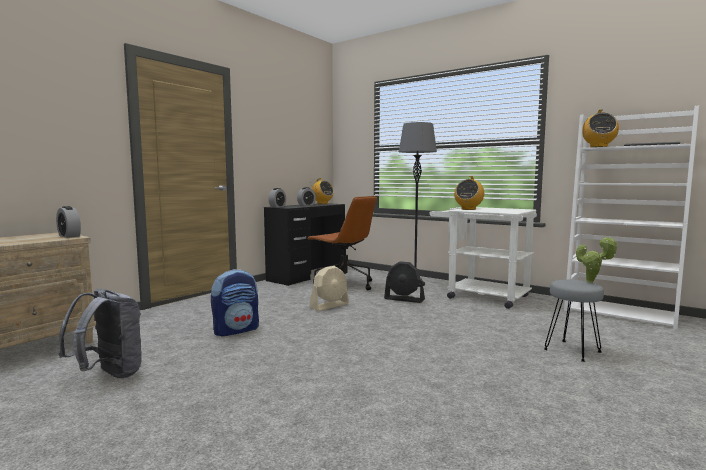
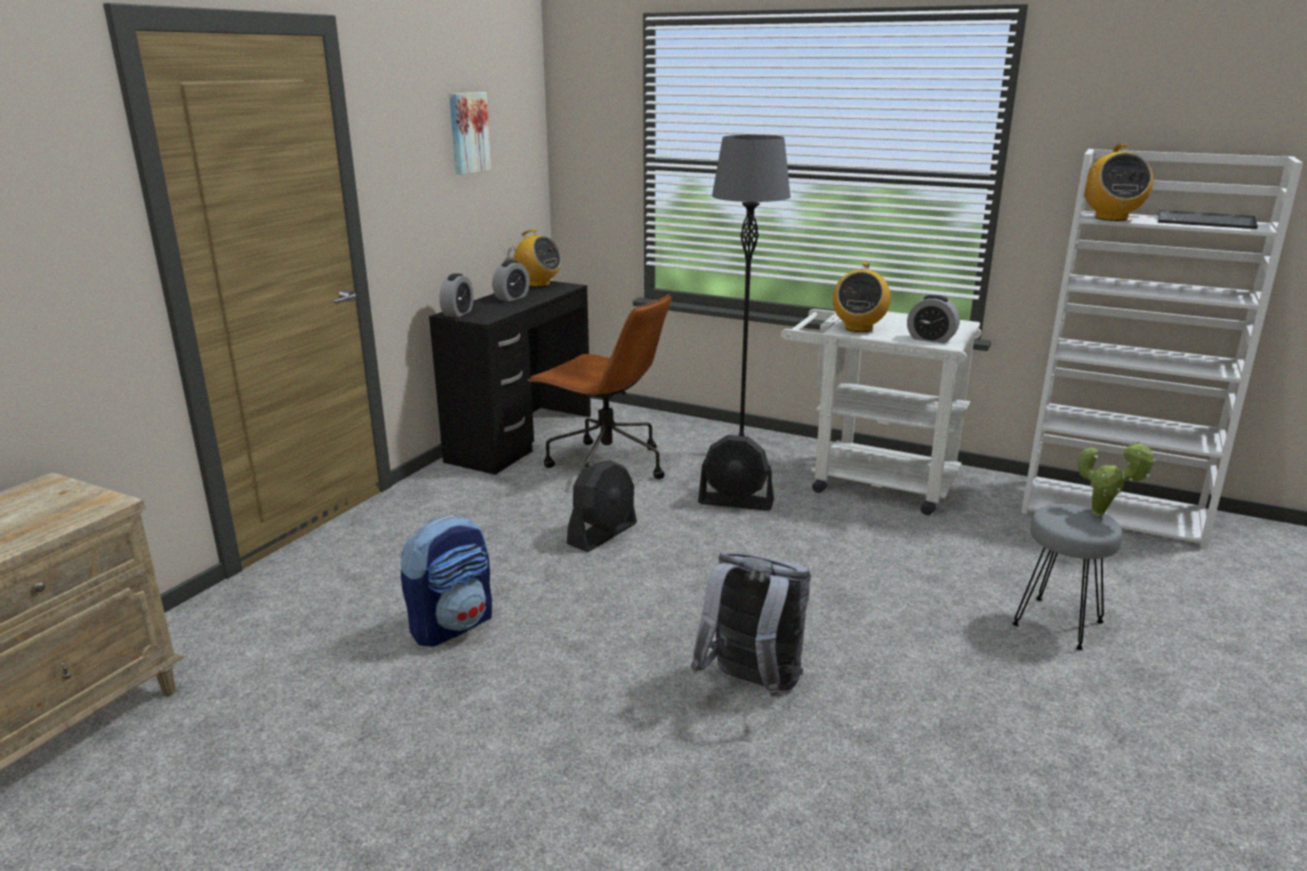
camera: 10 degrees left, 15 degrees up
(69, 236) = (93, 499): alarm clock -> alarm clock (931, 339)
(109, 375) = (265, 784): grey backpack -> grey backpack (751, 685)
(291, 130) = (468, 133): none -> picture
(329, 306) = (603, 534): beige fan -> black fan

